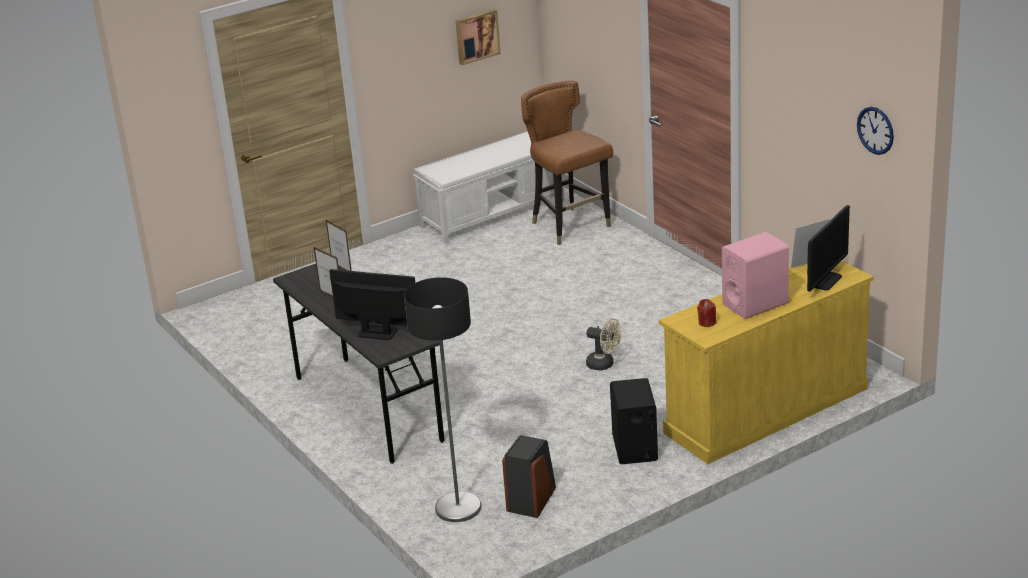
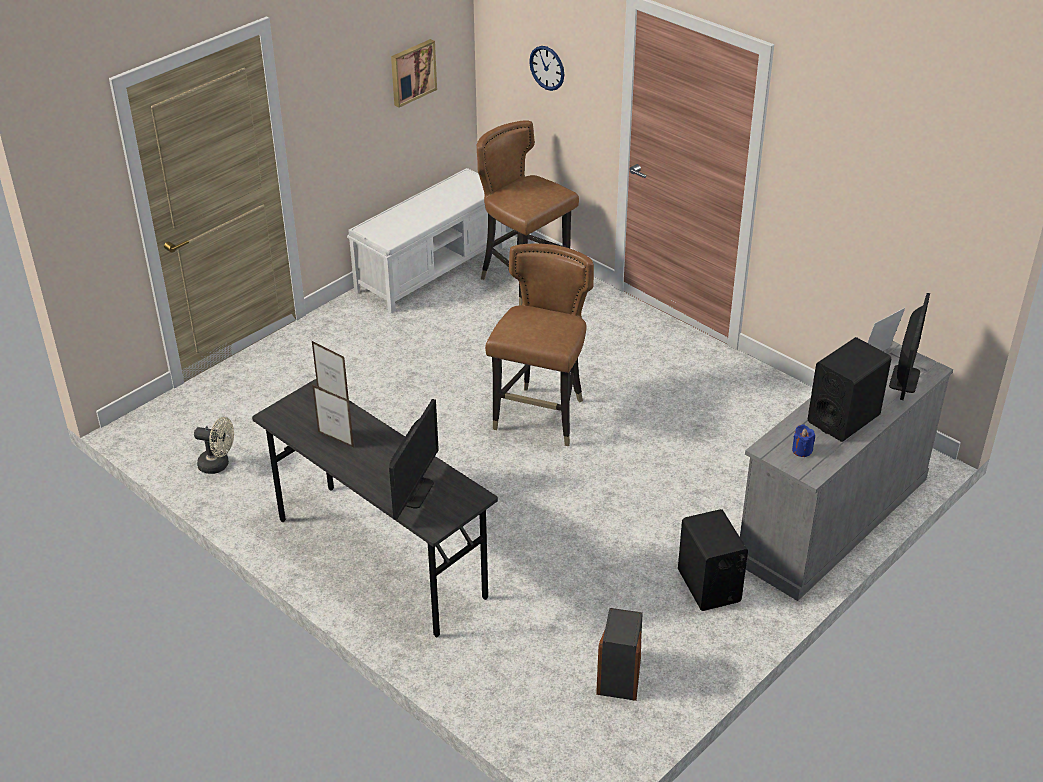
camera: 15 degrees left, 10 degrees up
(377, 332) = (413, 492): monitor -> monitor turned 105 degrees clockwise
(458, 508) = (539, 696): floor lamp -> none
(542, 323) = (541, 417): none -> brown chair
(604, 364) = (632, 470): beige fan -> beige fan (218, 465)
(707, 322) = (801, 450): red candle -> blue candle
(755, 304) = (843, 418): pink speaker -> black speaker
(766, 411) = (832, 520): yellow dresser -> grey dresser
(875, 130) = (958, 206): wall clock -> wall clock (547, 68)

